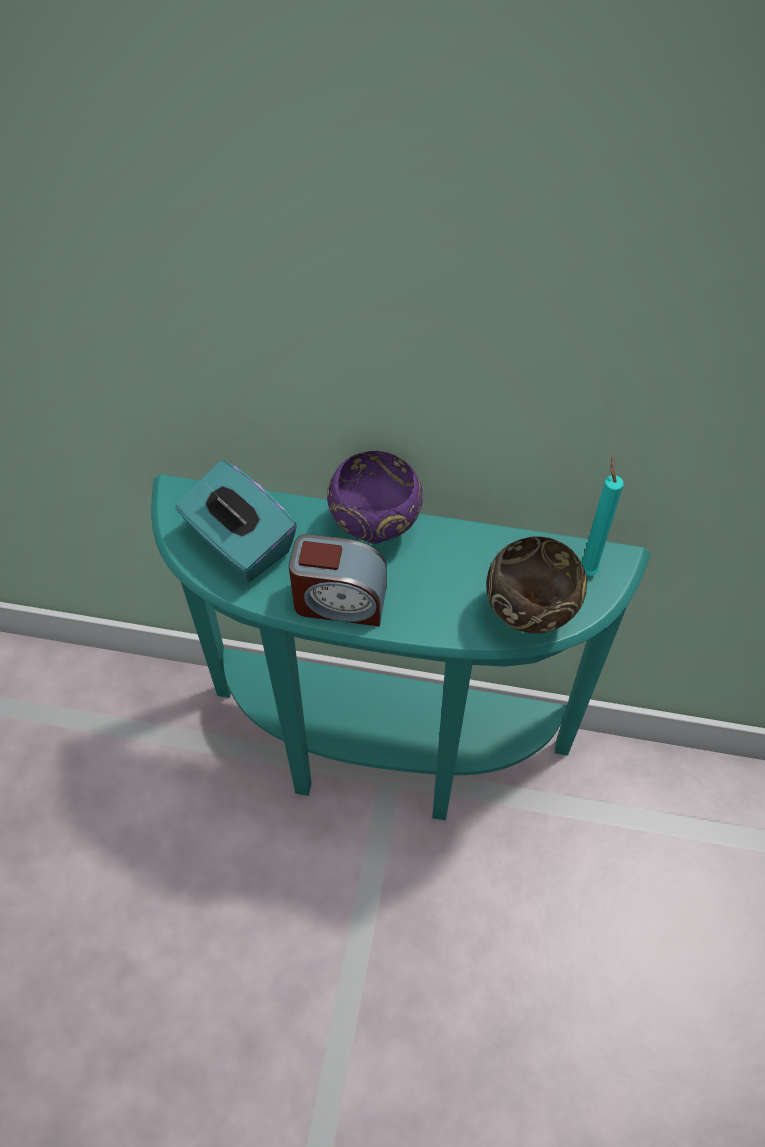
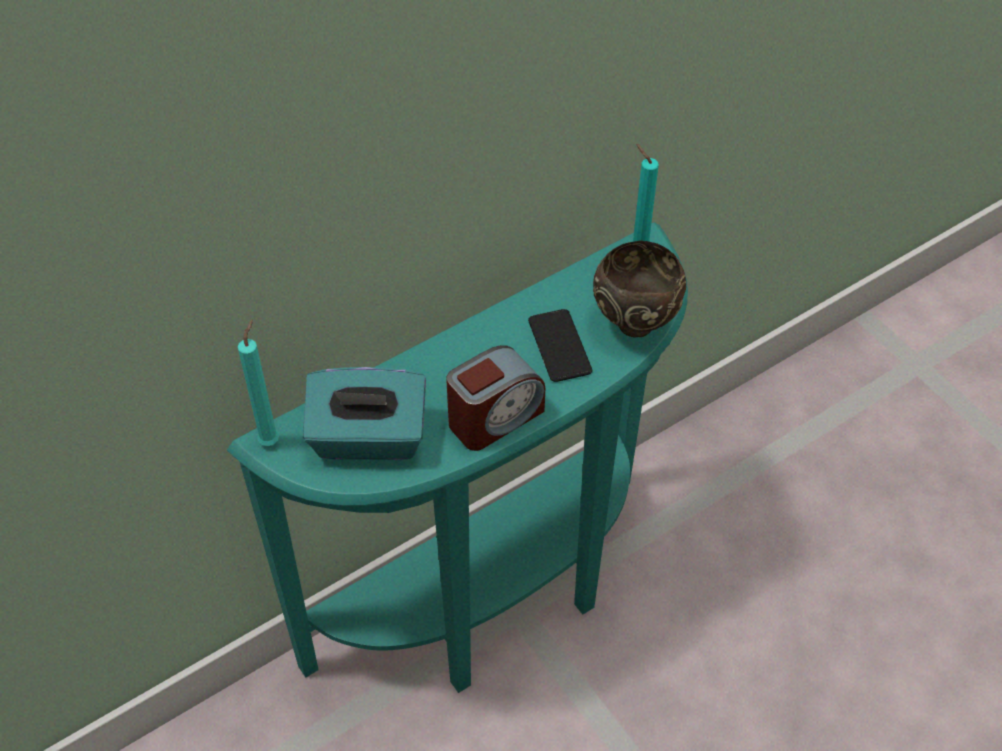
camera: 45 degrees left, 5 degrees down
(181, 493) = (271, 439): none -> turquoise candle
(376, 529) = (460, 348): purple bowl -> none
(449, 586) = (559, 346): none -> phone

